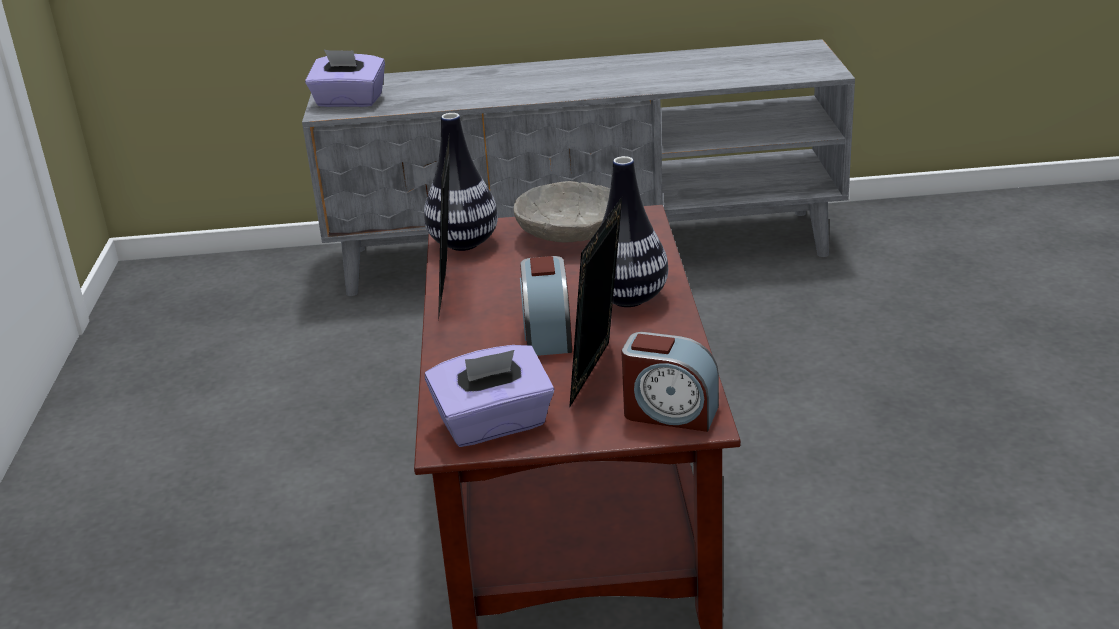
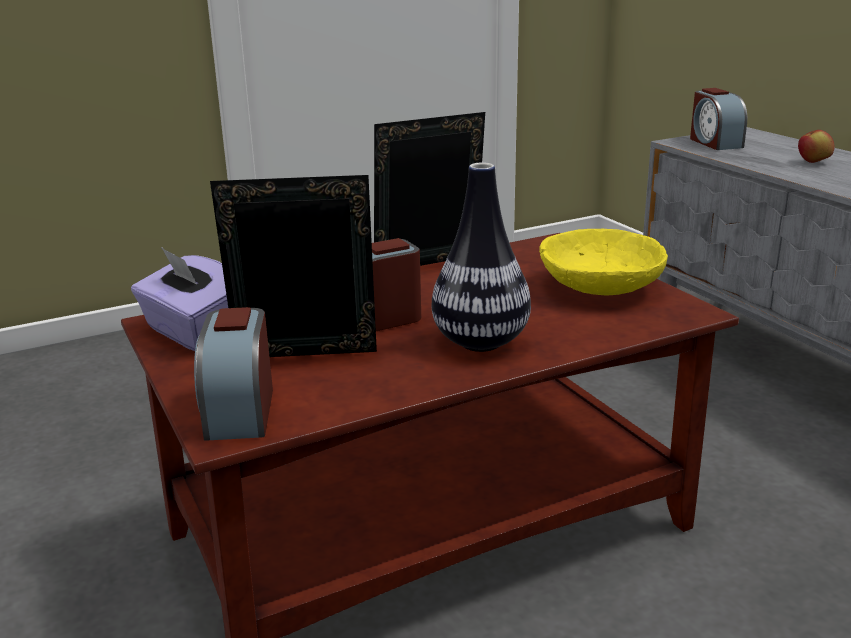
camera: 65 degrees right, 5 degrees down
(349, 102) = (714, 143): purple tissue box -> alarm clock
(454, 87) = (813, 162): none -> apple
(463, 244) = (530, 251): vase -> none
(568, 235) = (600, 287): grey bowl -> yellow bowl

